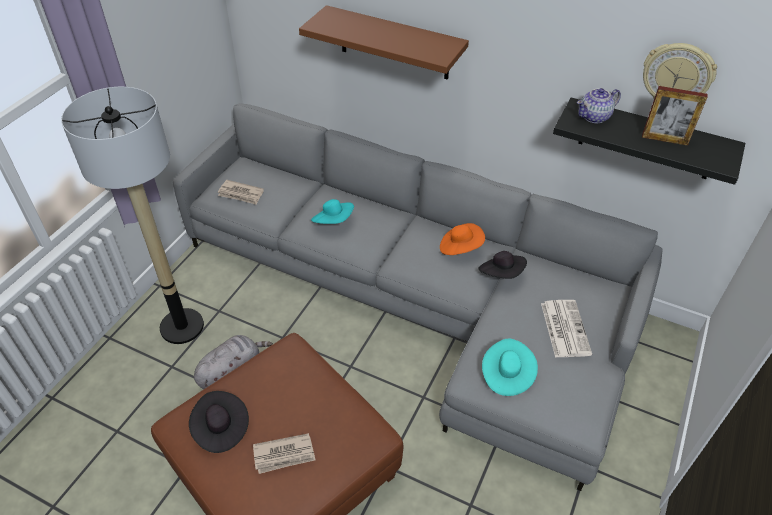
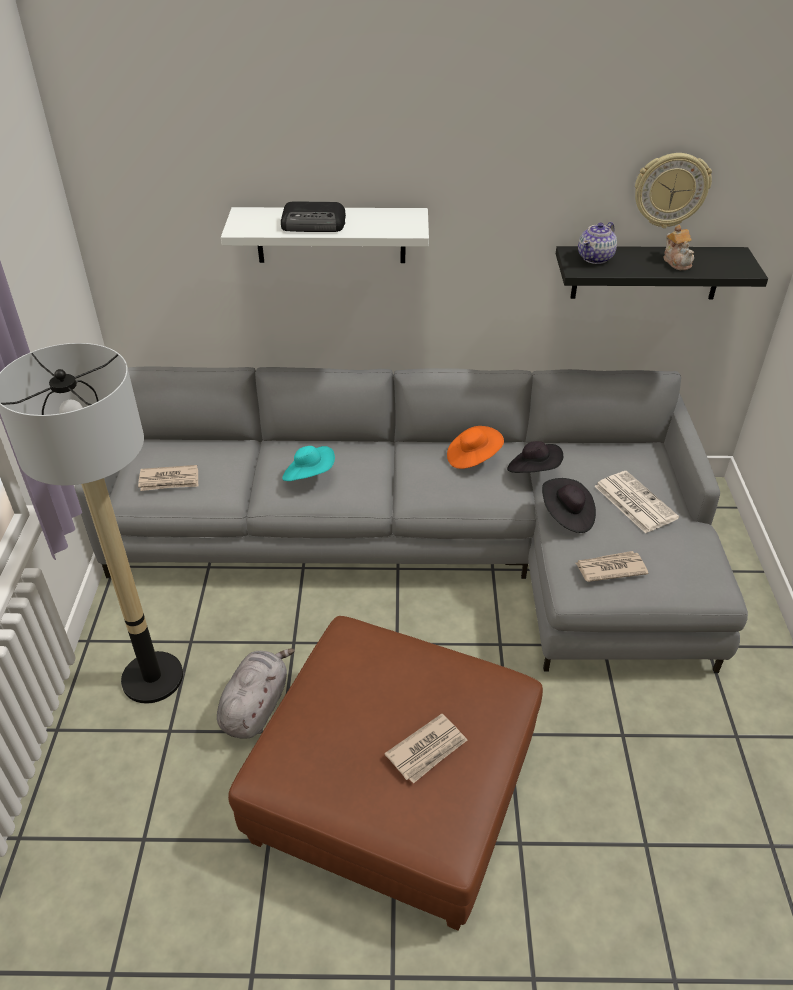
camera: 25 degrees left, 5 degrees down
(220, 428) = (329, 754): black hat -> black hat (567, 516)
(371, 34) = (314, 224): none -> radio
(394, 43) = (331, 235): brown shelf -> white shelf
(506, 375) = (610, 568): turquoise hat -> newspaper
(664, 139) = (677, 262): picture frame -> teapot

